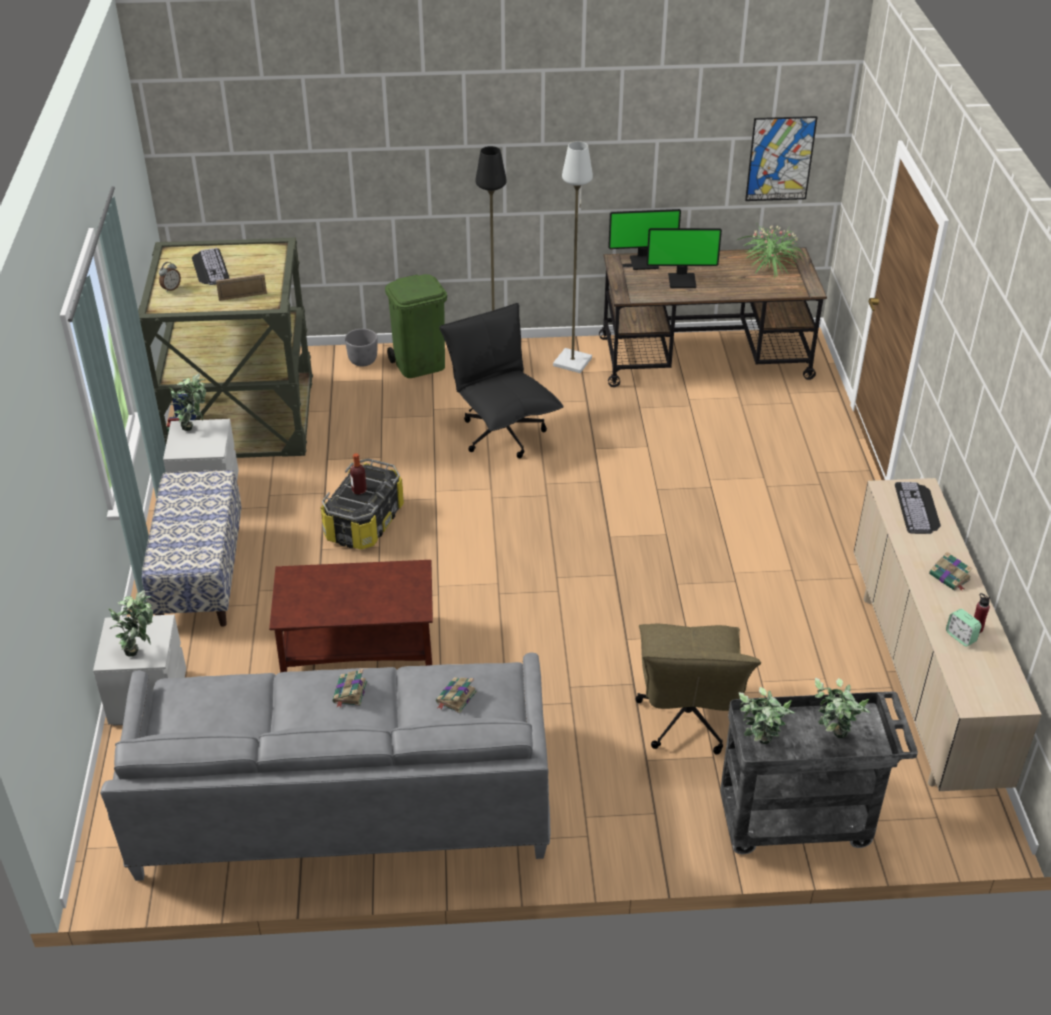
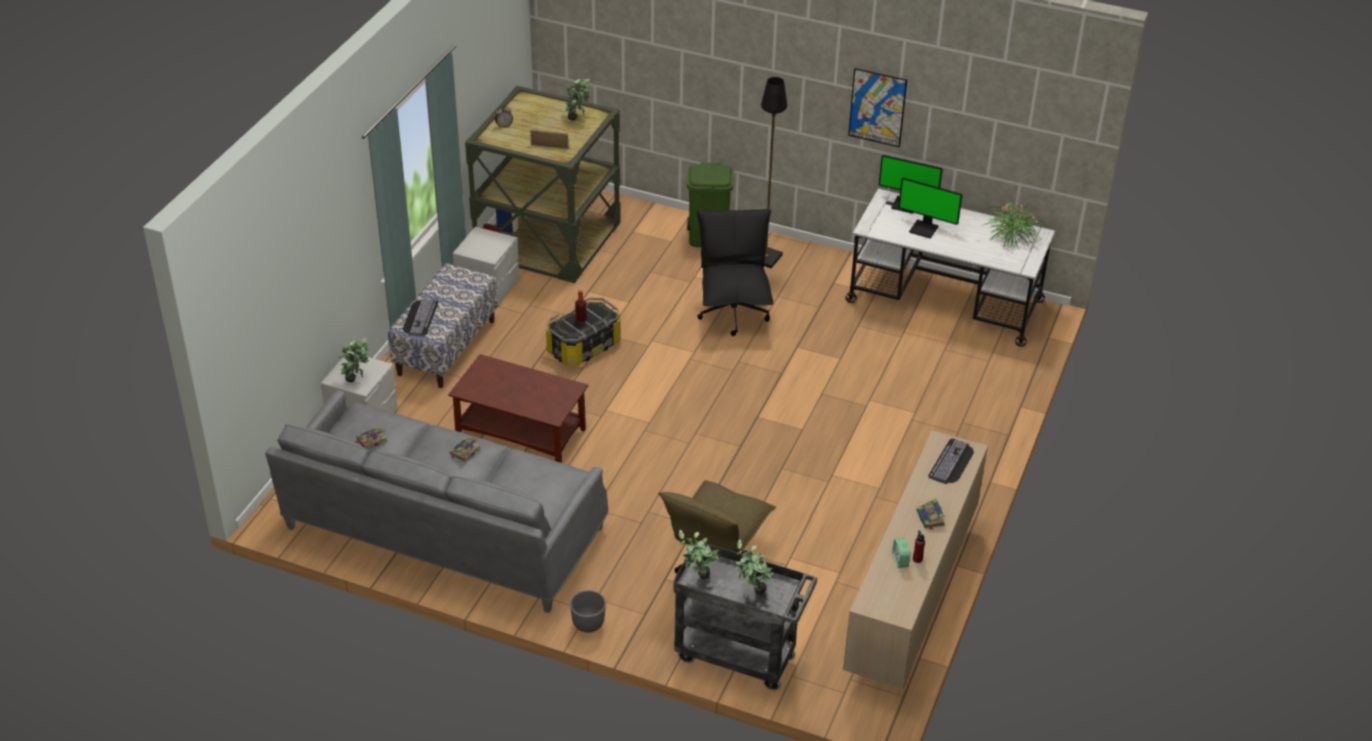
camera: 25 degrees right, 0 degrees up
(194, 426) = (488, 235): potted plant -> potted plant (578, 118)
(209, 267) = (541, 116): keyboard -> keyboard (419, 317)
(362, 361) = (666, 222): grey planter -> grey planter (587, 624)
(455, 698) = (530, 479): book -> book (371, 440)
(573, 361) = (832, 272): grey floor lamp -> none
(704, 358) = (944, 301): brown desk -> white desk
(780, 159) = (1035, 148): picture -> picture (877, 107)

